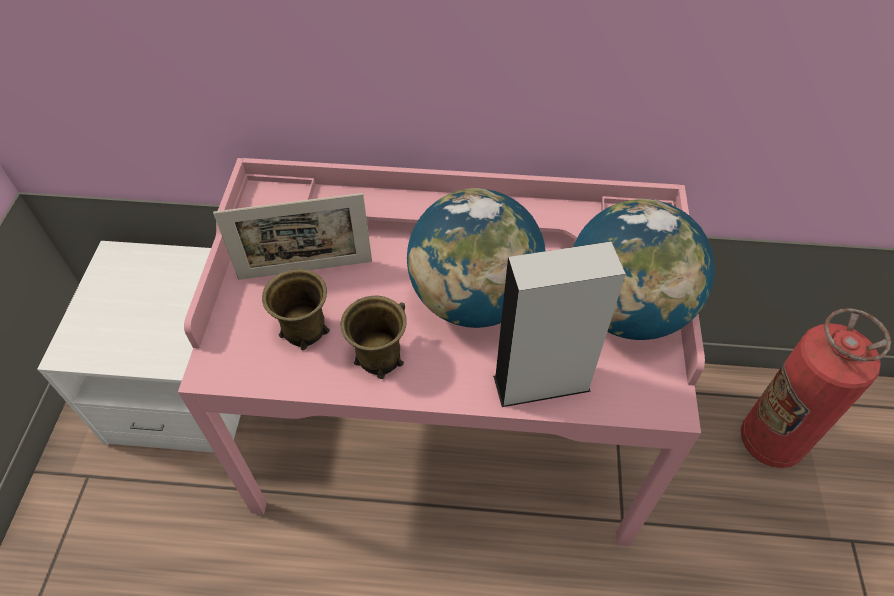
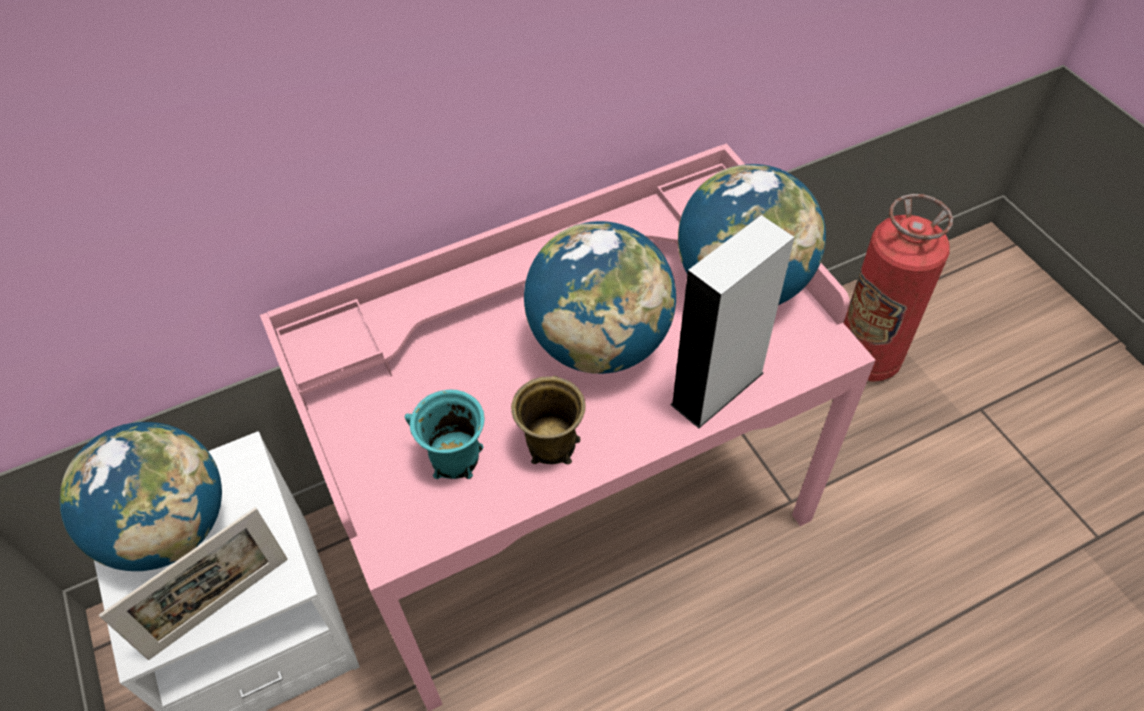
camera: 30 degrees left, 0 degrees up
(135, 285) = (170, 528): none -> globe
(303, 330) = (455, 459): brown mug -> turquoise mug
(305, 270) = (408, 399): picture frame -> picture frame (219, 607)

